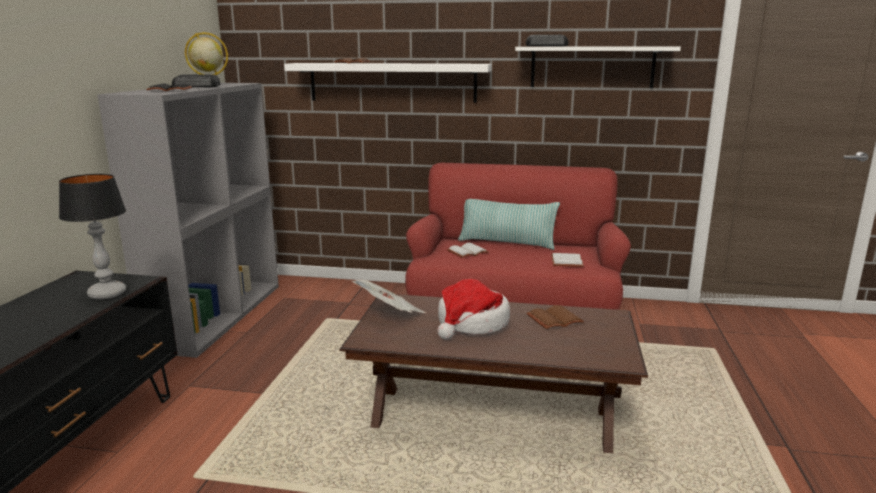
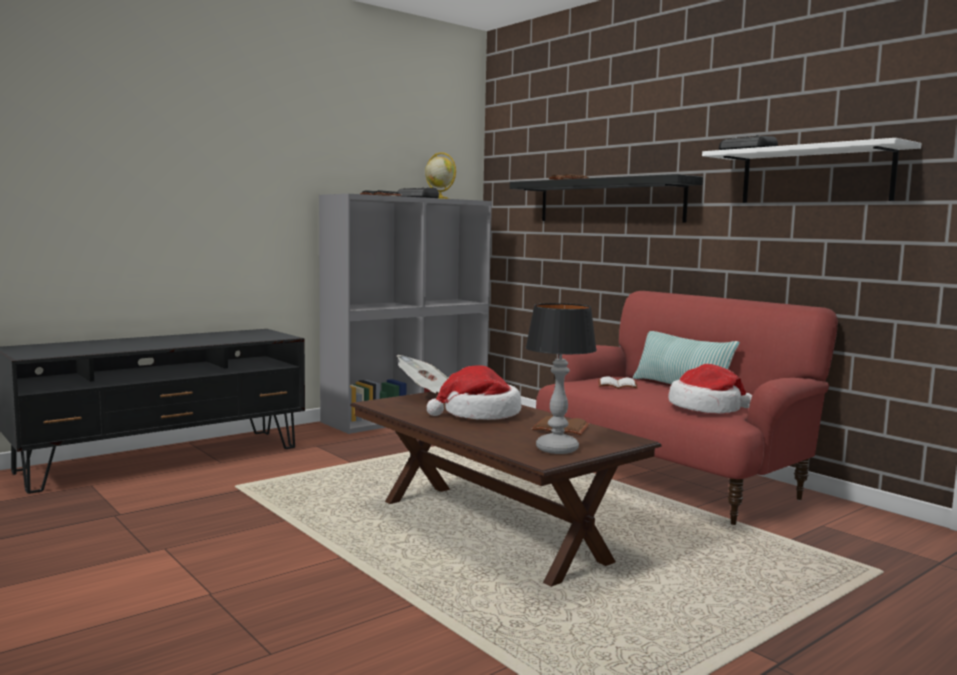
camera: 40 degrees right, 10 degrees down
(108, 294) = (253, 338): table lamp -> table lamp (558, 449)
(392, 82) = (609, 201): white shelf -> black shelf
(565, 261) = (706, 408): white book -> hat

